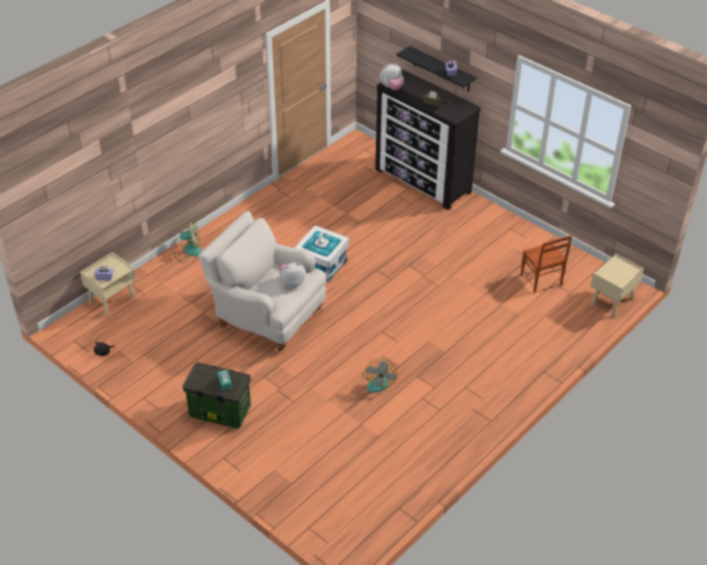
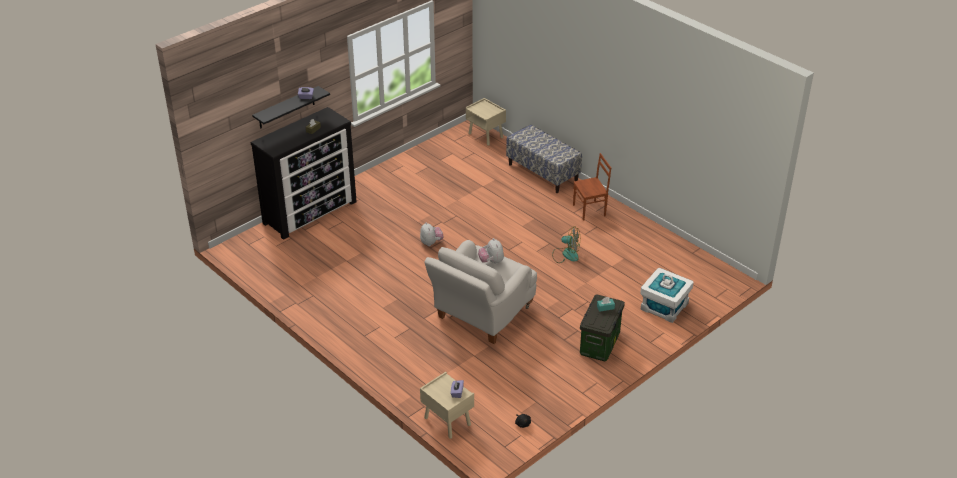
camera: 85 degrees left, 5 degrees down
(188, 251) = (381, 367): fan -> none
(321, 265) = (418, 279): white storage box -> white storage box (664, 306)
(391, 88) = (281, 149): plush toy -> plush toy (431, 243)
(540, 281) = (458, 164): brown chair -> brown chair (590, 210)
(544, 357) = (543, 173): none -> bench

